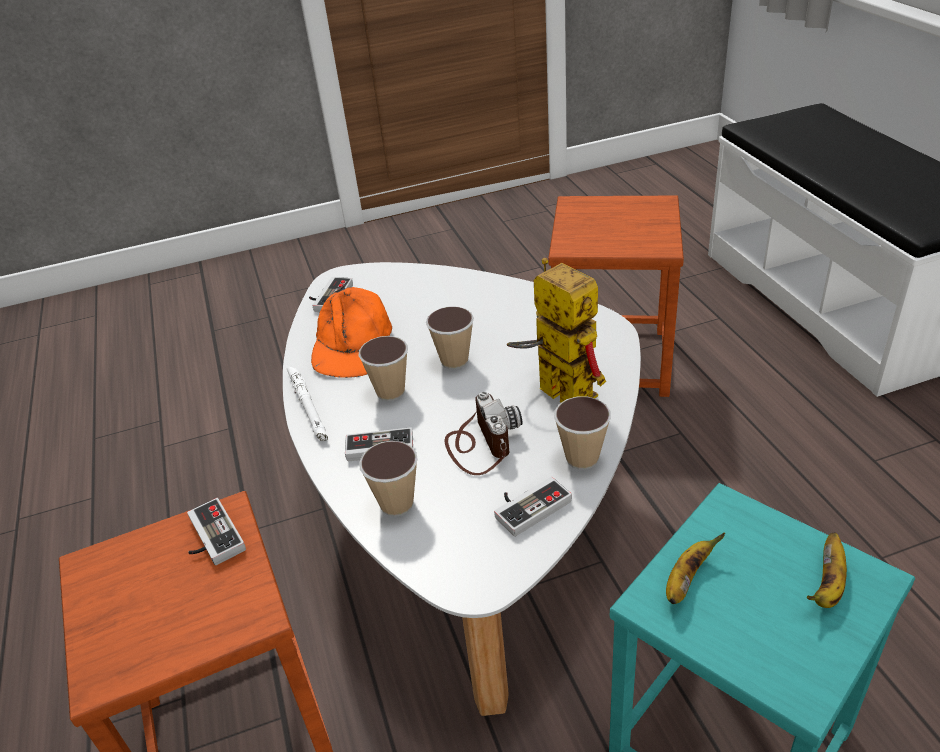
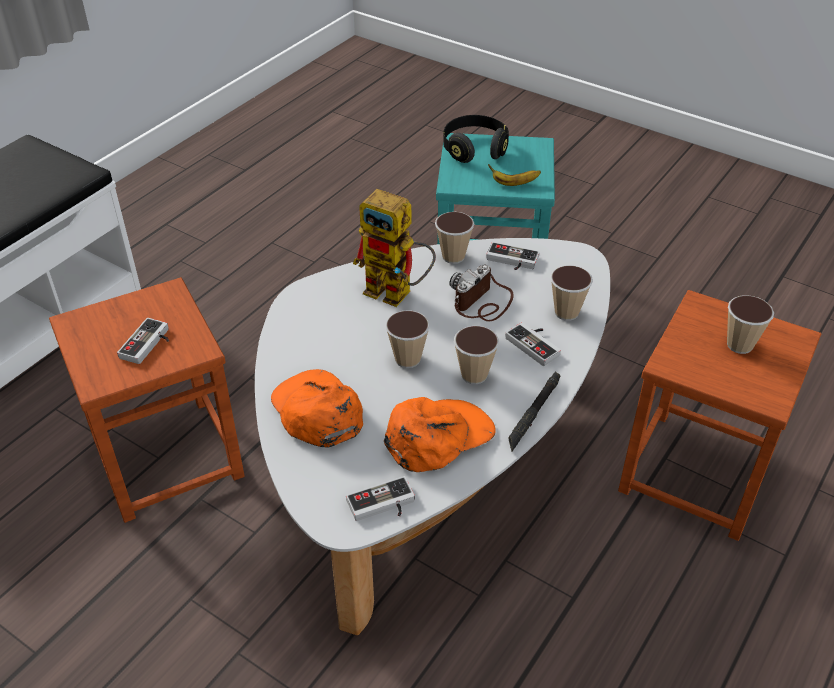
camera: 130 degrees left, 5 degrees up
(166, 602) = (739, 345): none -> cup
(210, 538) = (689, 358): game controller -> game controller (149, 345)
(307, 406) = (533, 414): white flashlight -> black flashlight
(449, 296) = (317, 411): none -> orange cap
(555, 390) = (398, 293): toy robot -> toy robot turned 75 degrees counterclockwise
(828, 585) = (474, 149): banana -> black headphones

